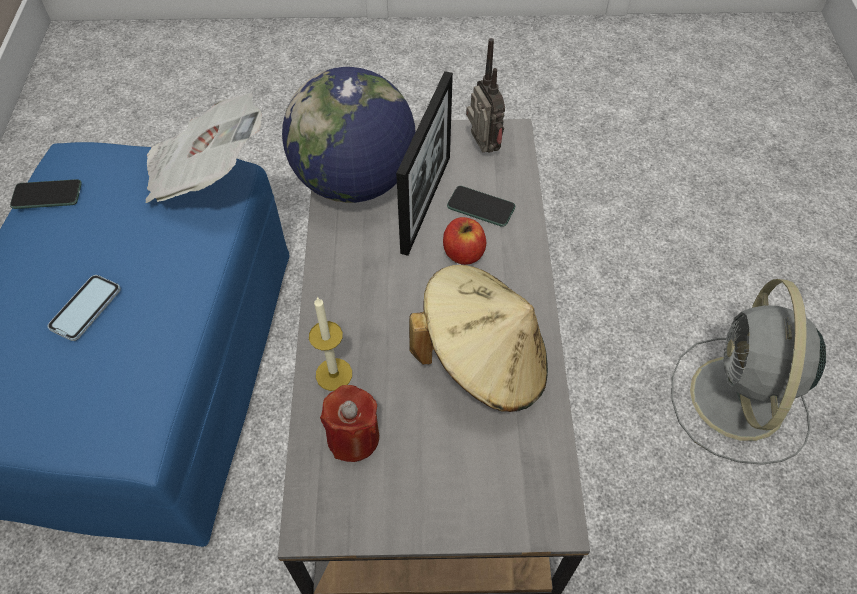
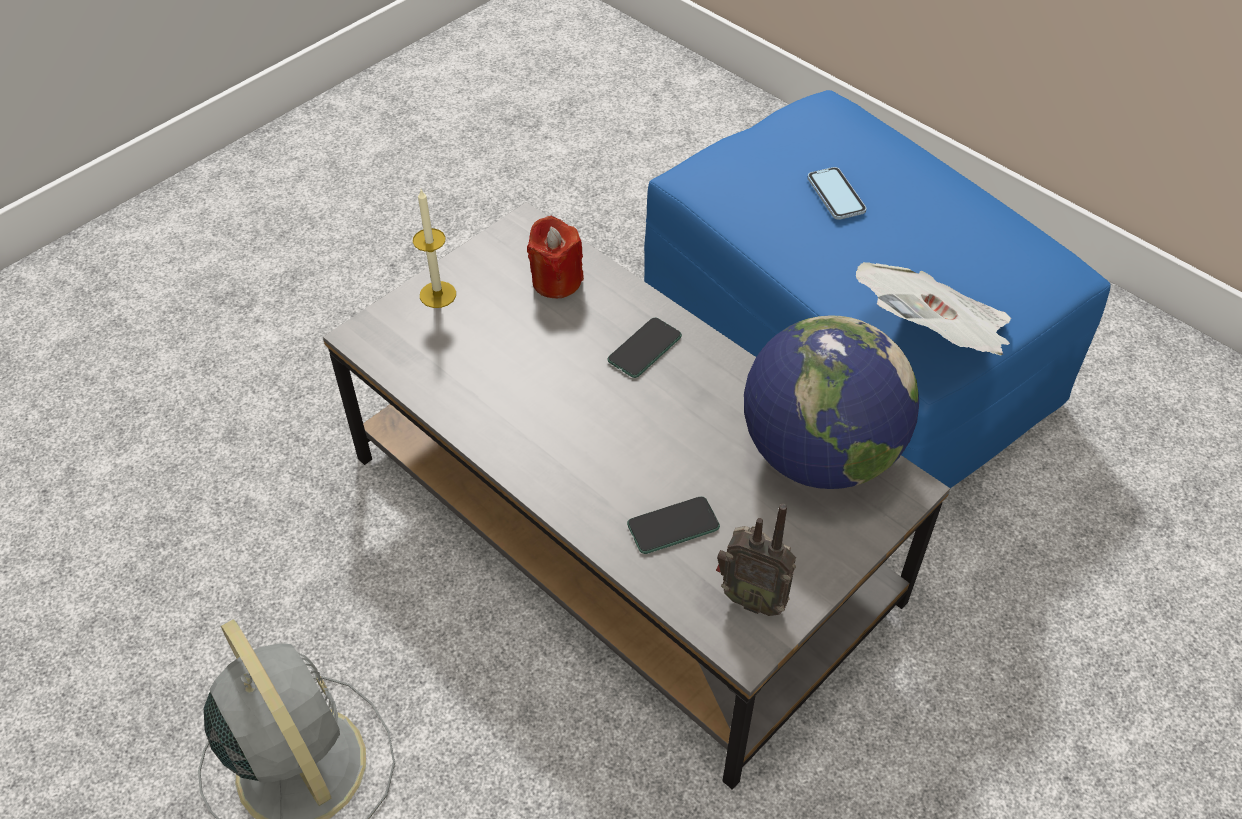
camera: 135 degrees right, 5 degrees down
(47, 195) = (1007, 229): phone -> phone (644, 349)
(334, 374) = (620, 303): candle -> candle (438, 294)
(426, 203) = (727, 487): picture frame -> none
(463, 253) = (635, 467): apple -> none
(483, 360) = (518, 394): beige hat -> none

